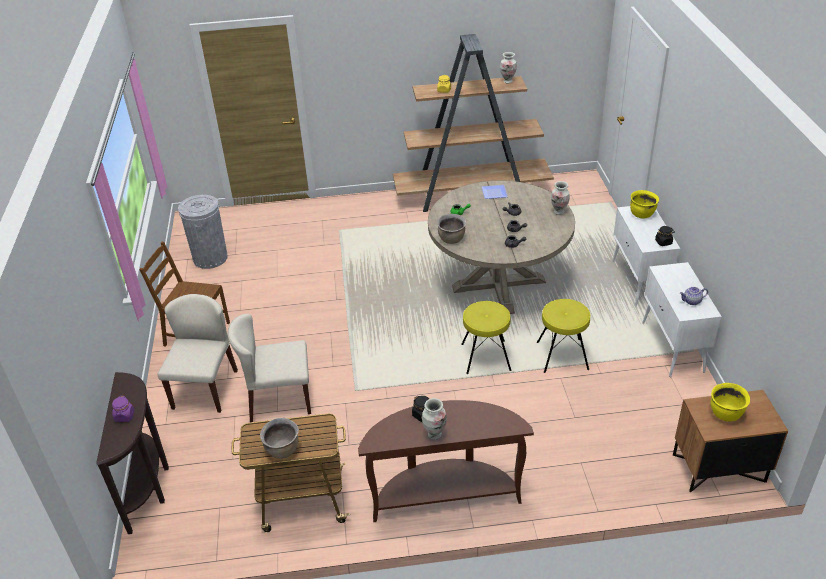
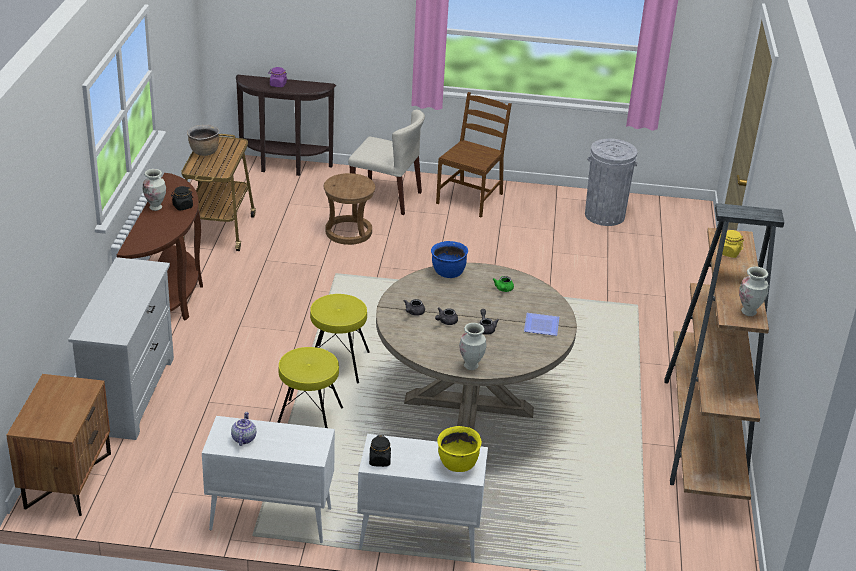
camera: 100 degrees right, 5 degrees down
(279, 399) = (348, 232): beige chair -> brown stool
(452, 239) = (448, 273): brown cooking pot -> blue cooking pot
(595, 470) = (131, 394): none -> white dresser
(725, 414) = (61, 400): yellow cooking pot -> none

